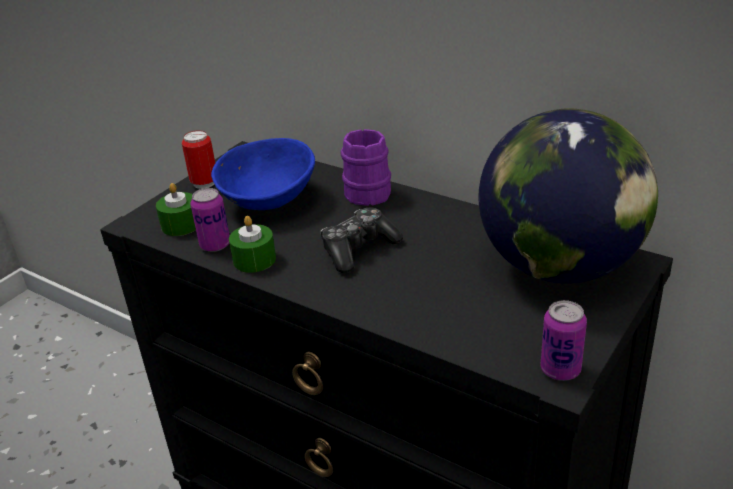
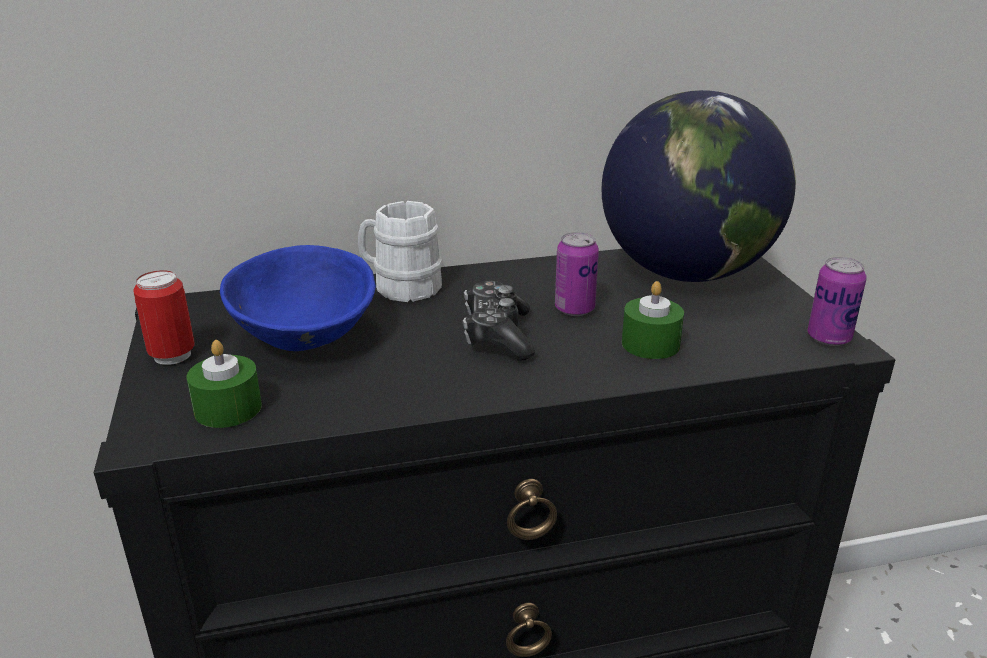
camera: 50 degrees left, 5 degrees down
(215, 245) = (322, 405): can -> can (574, 309)
(254, 259) = (403, 395): green candle -> green candle (650, 344)
(364, 190) = (400, 287): purple mug -> white mug

